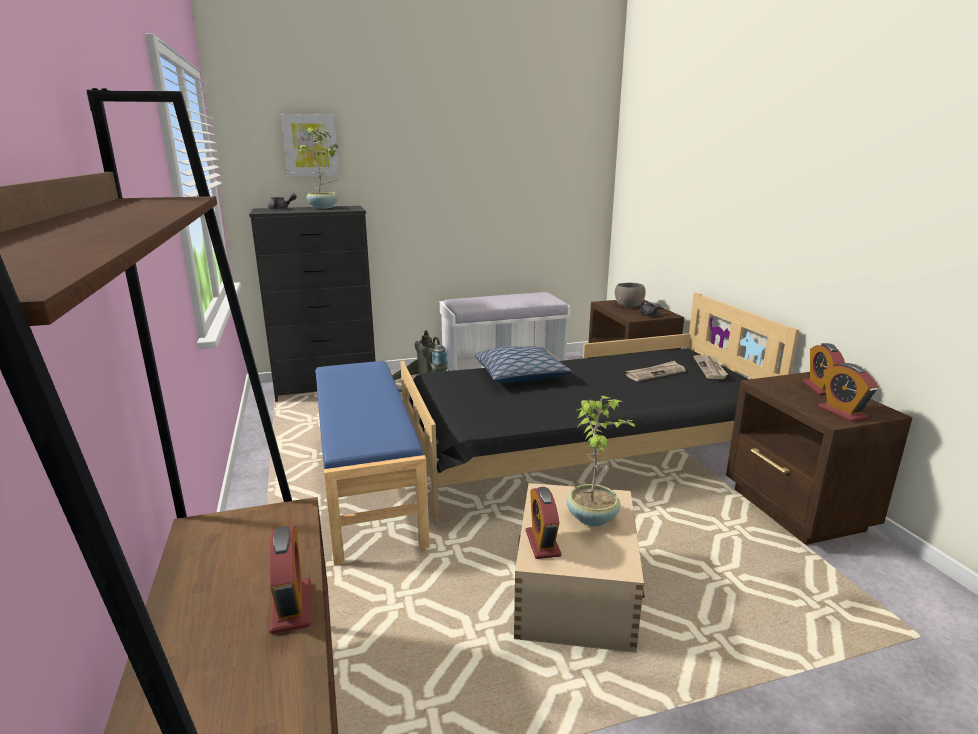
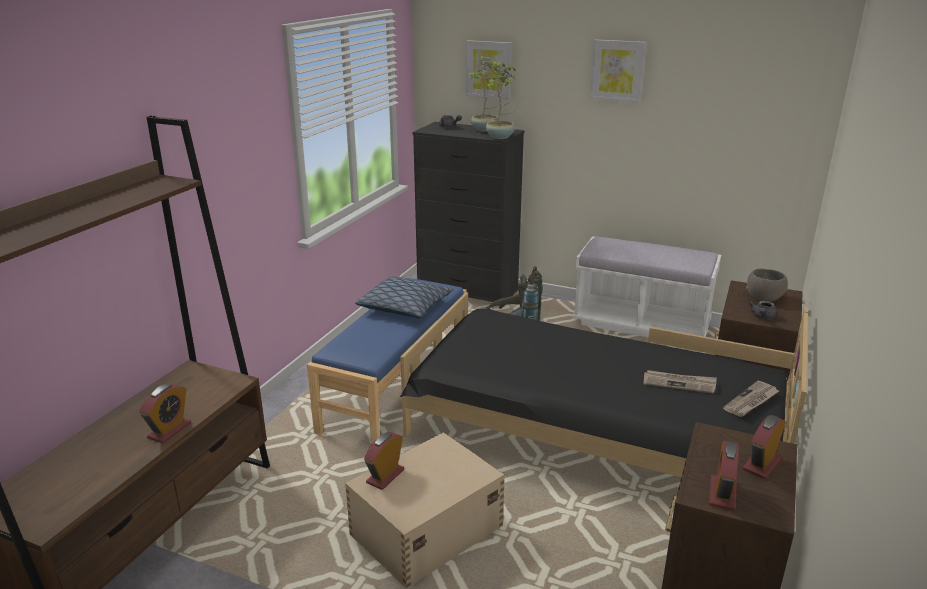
camera: 40 degrees right, 5 degrees up
(444, 138) = (617, 70): none -> picture
(520, 375) = (550, 338): pillow -> pillow (405, 307)
(593, 517) = (445, 477): potted plant -> potted plant (500, 137)

